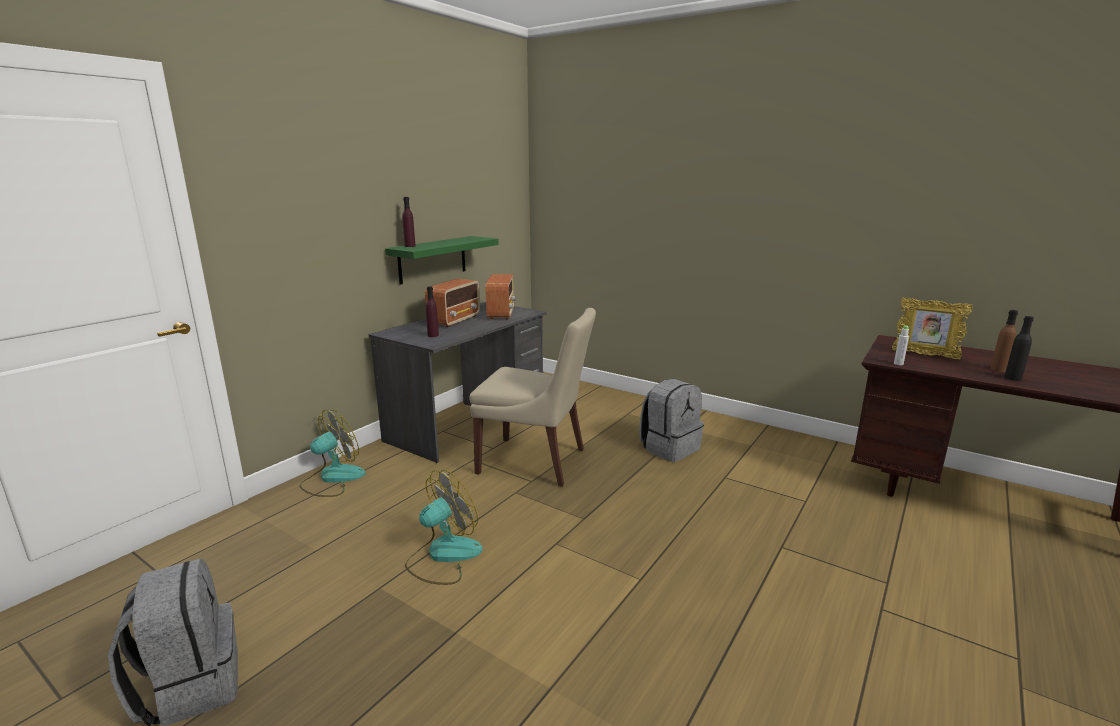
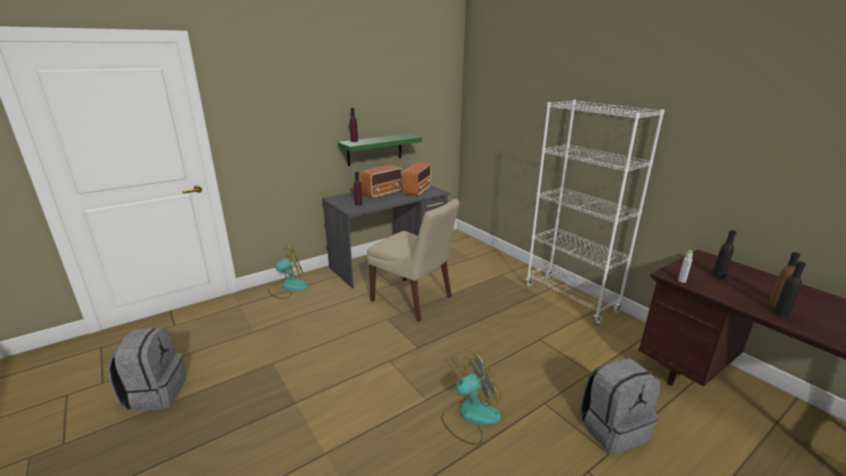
camera: 20 degrees right, 5 degrees up
(443, 556) = (318, 352): fan -> fan (470, 416)
(669, 448) = (514, 308): grey backpack -> grey backpack (612, 428)
(725, 426) = (570, 298): none -> white bookcase
(925, 355) = (718, 276): picture frame -> black bottle

